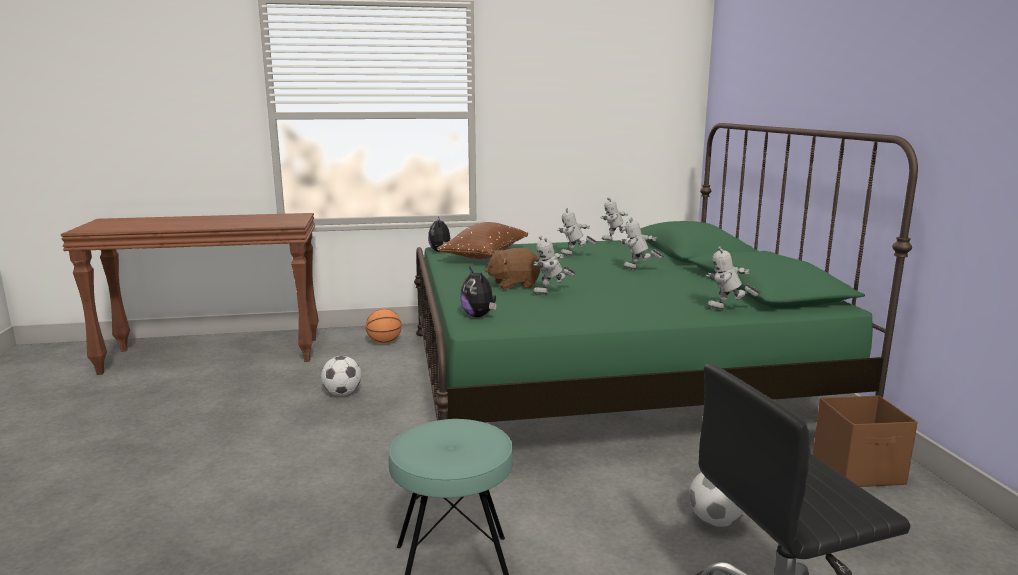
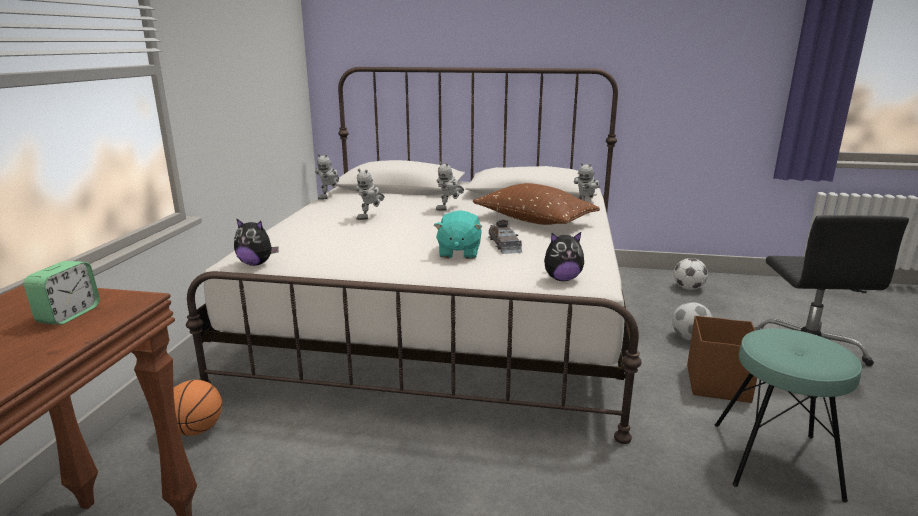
camera: 70 degrees left, 5 degrees up
(274, 221) = (69, 315): none -> alarm clock
(342, 393) = (354, 490): football -> football (688, 288)
(485, 256) = (317, 248): brown pillow -> brown pillow (534, 221)
(513, 285) = (458, 252): brown plush toy -> turquoise plush toy
(552, 294) = (504, 244): toy robot -> grey toy car
(605, 379) = (445, 318): green bed -> white bed
(859, 471) = (632, 282): brown storage box -> brown storage box (718, 383)

